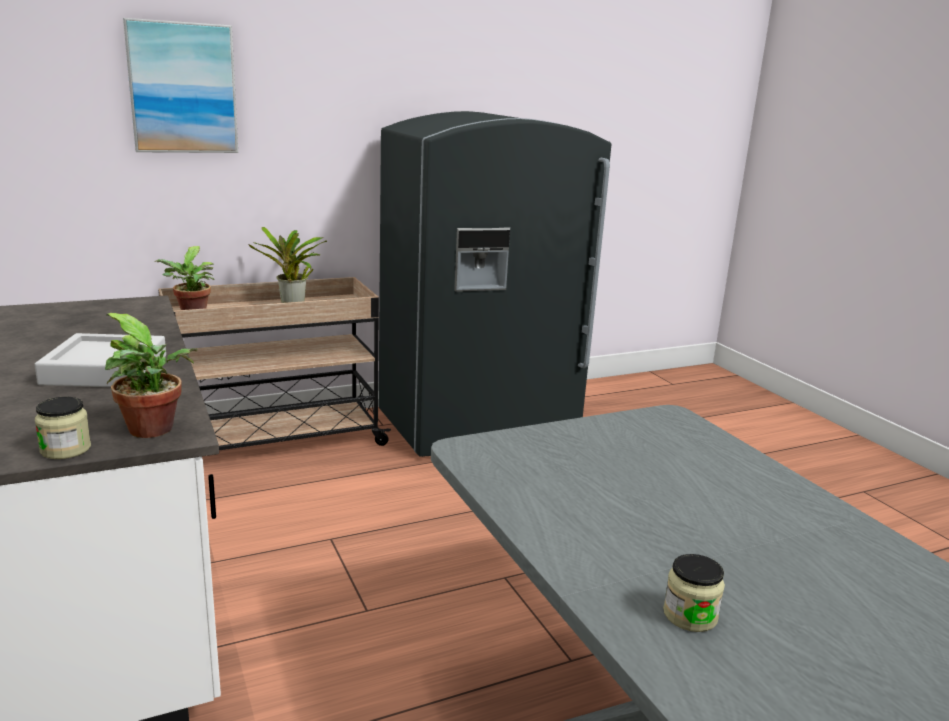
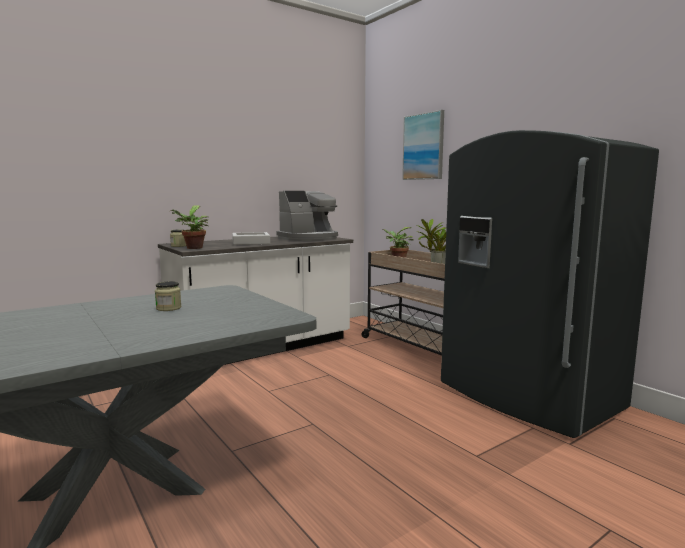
camera: 80 degrees right, 10 degrees down
(99, 319) = (309, 238): none -> coffee machine
(690, 615) = (46, 316): jar -> jar (168, 308)

